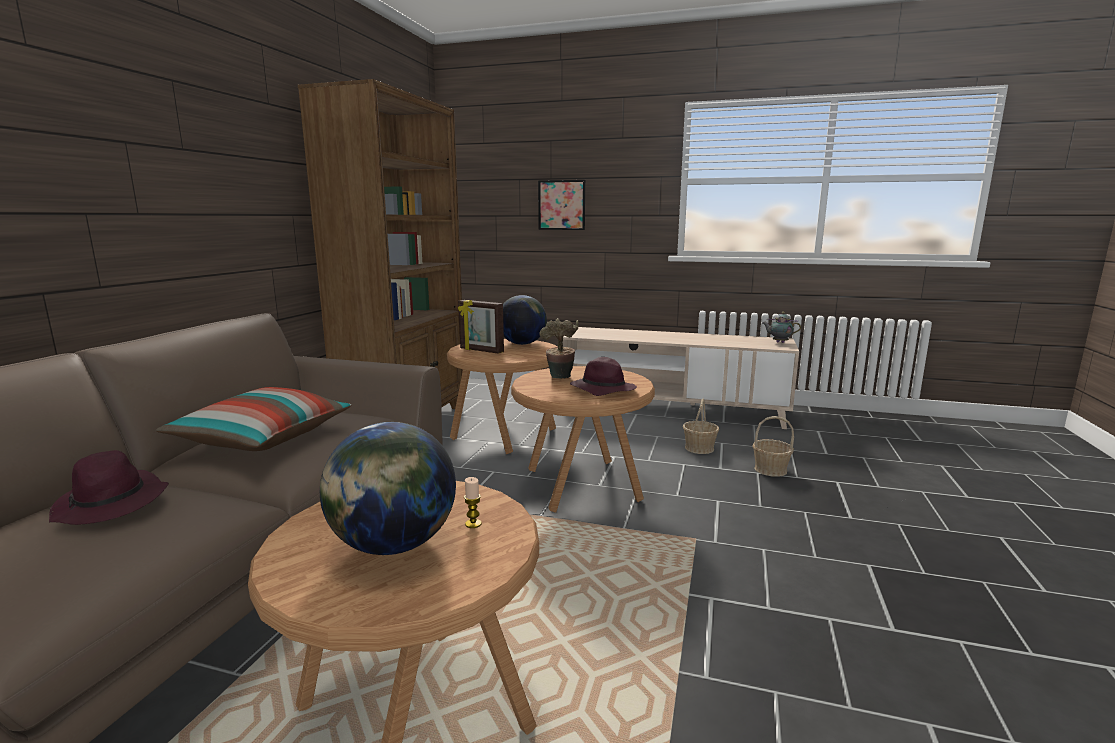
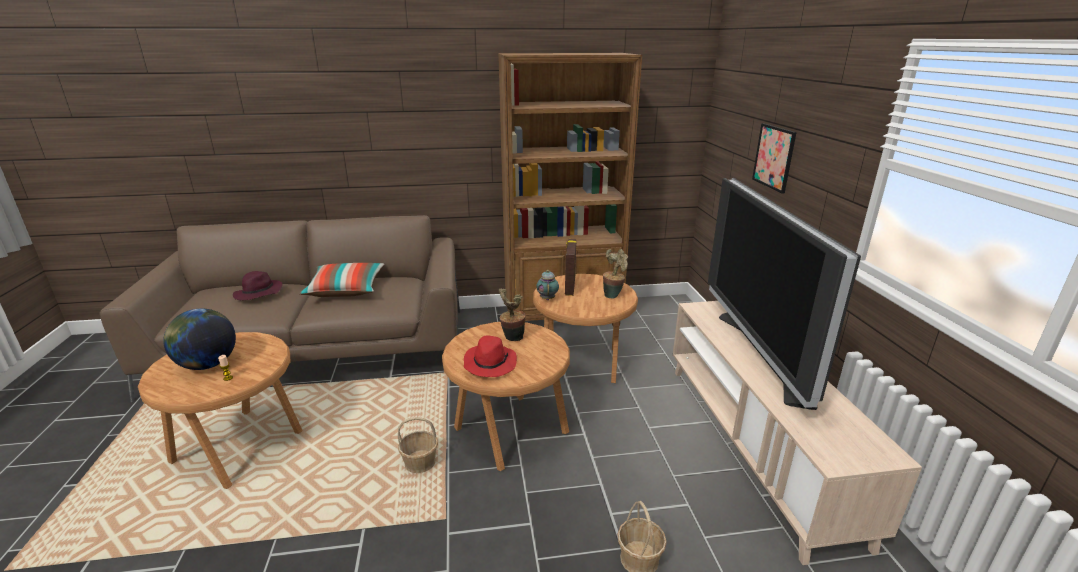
camera: 65 degrees right, 10 degrees up
(522, 344) = (613, 295): globe -> potted plant
(602, 390) = (489, 363): purple hat -> red hat
(661, 336) = (763, 355): none -> television
(699, 448) = (654, 488): basket -> basket (420, 463)
(779, 342) = (862, 453): teapot -> teapot (547, 298)

